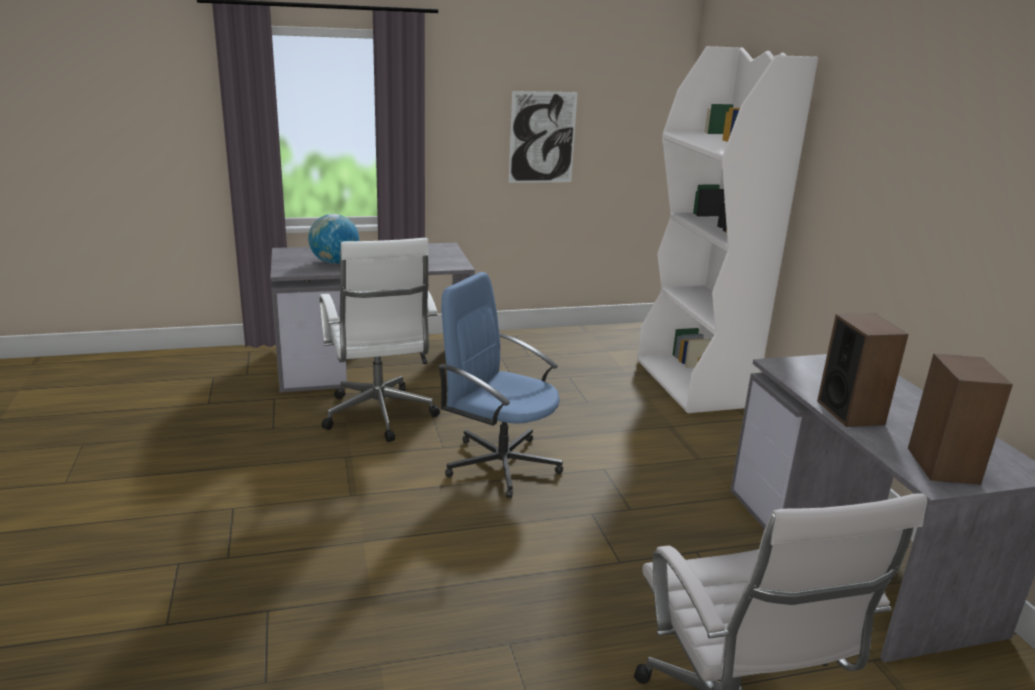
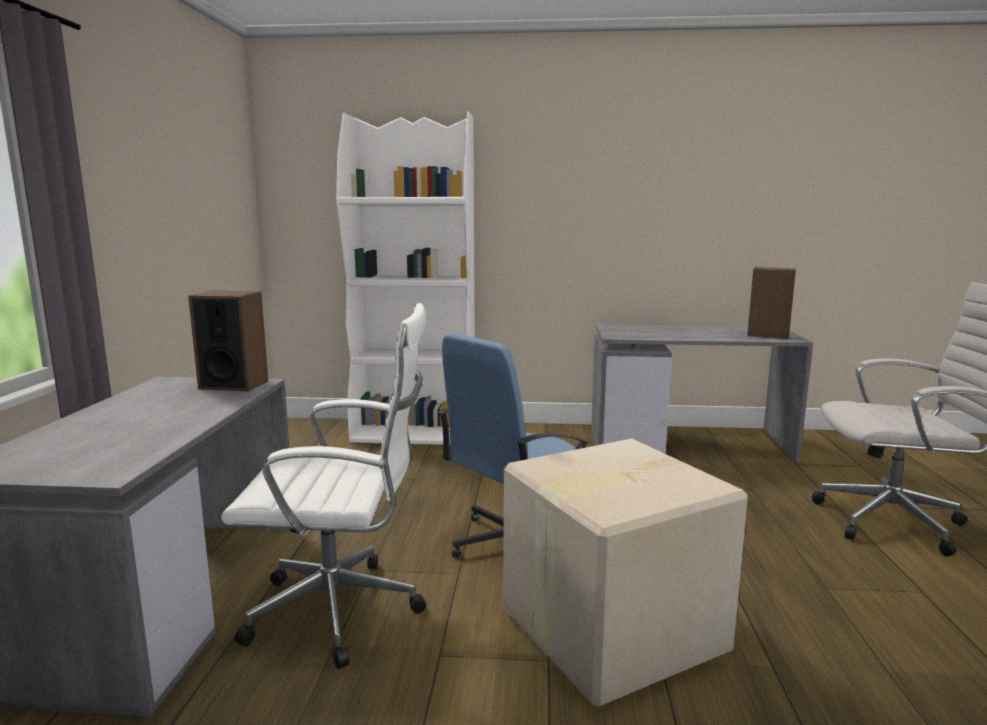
camera: 70 degrees left, 10 degrees down
(334, 262) = (121, 439): globe -> none
(393, 517) = (609, 629): none -> cardboard box
(542, 137) = (175, 224): picture -> none
(850, 412) = (697, 336): speaker -> speaker (234, 385)

